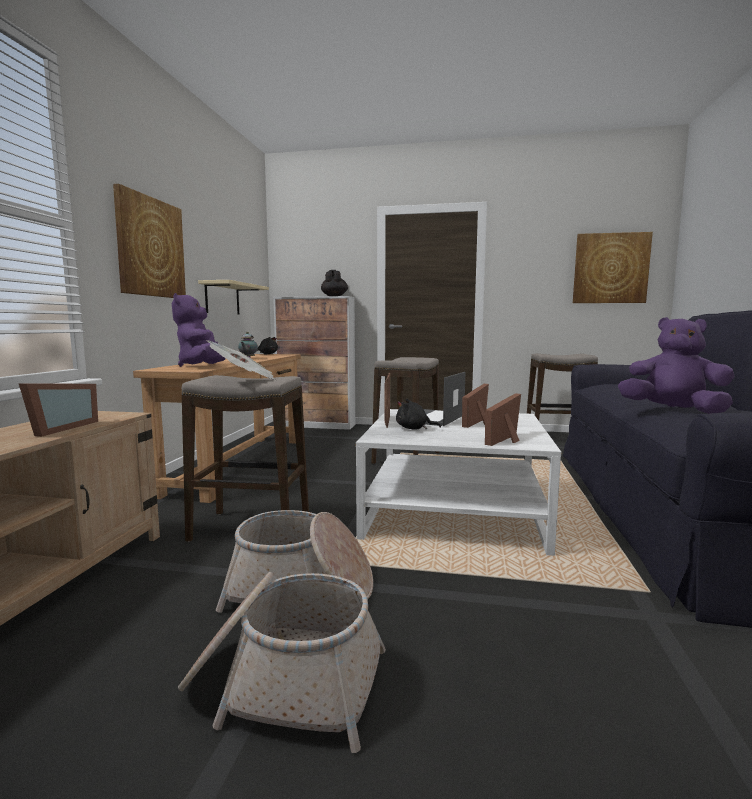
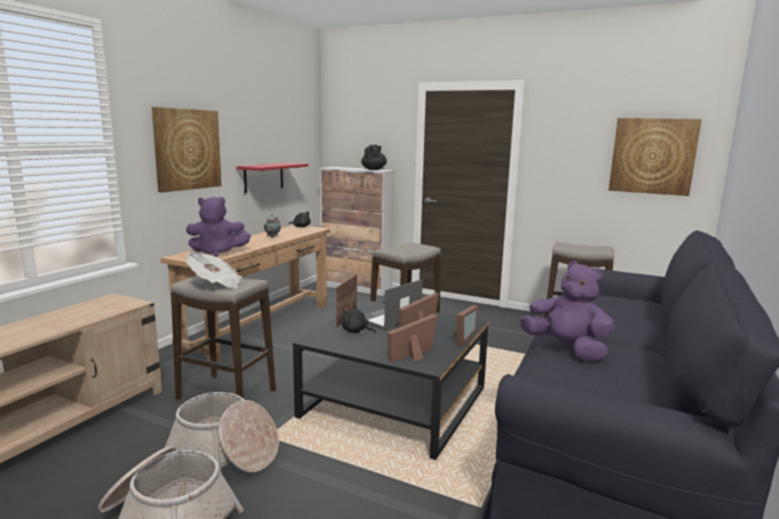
camera: 15 degrees right, 5 degrees up
(58, 428) = (81, 317): picture frame -> picture frame (461, 337)
(202, 366) = (217, 252): purple plush toy -> purple plush toy turned 105 degrees counterclockwise
(222, 299) = (264, 177): beige shelf -> red shelf
(454, 511) = (395, 402): white coffee table -> black coffee table

